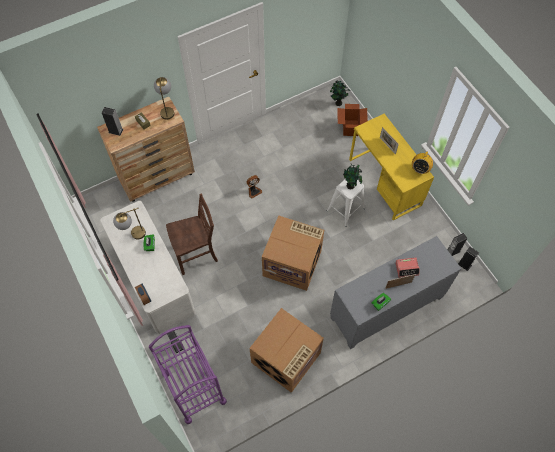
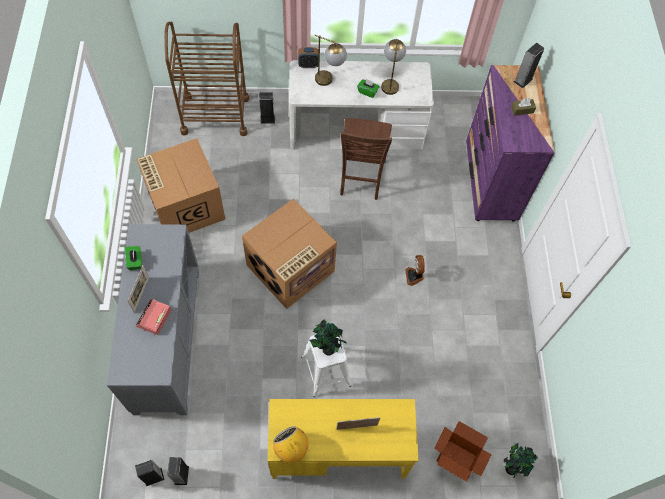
camera: 115 degrees right, 0 degrees up
(157, 177) = (490, 183): brown dresser -> purple dresser
(167, 109) = (531, 142): table lamp -> table lamp (329, 81)
(194, 387) = (215, 115): purple cart -> brown cart

